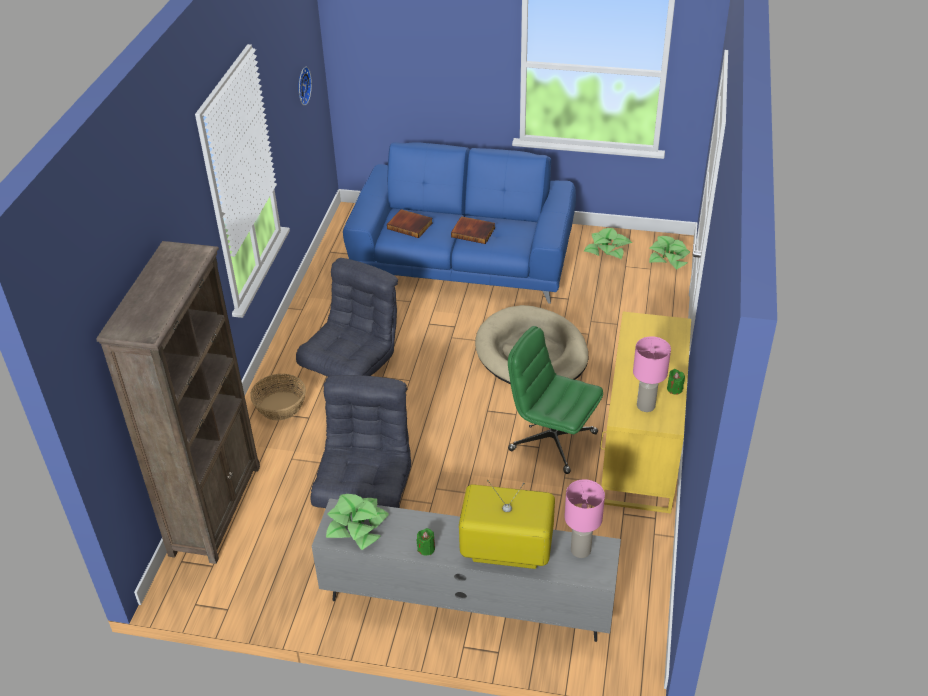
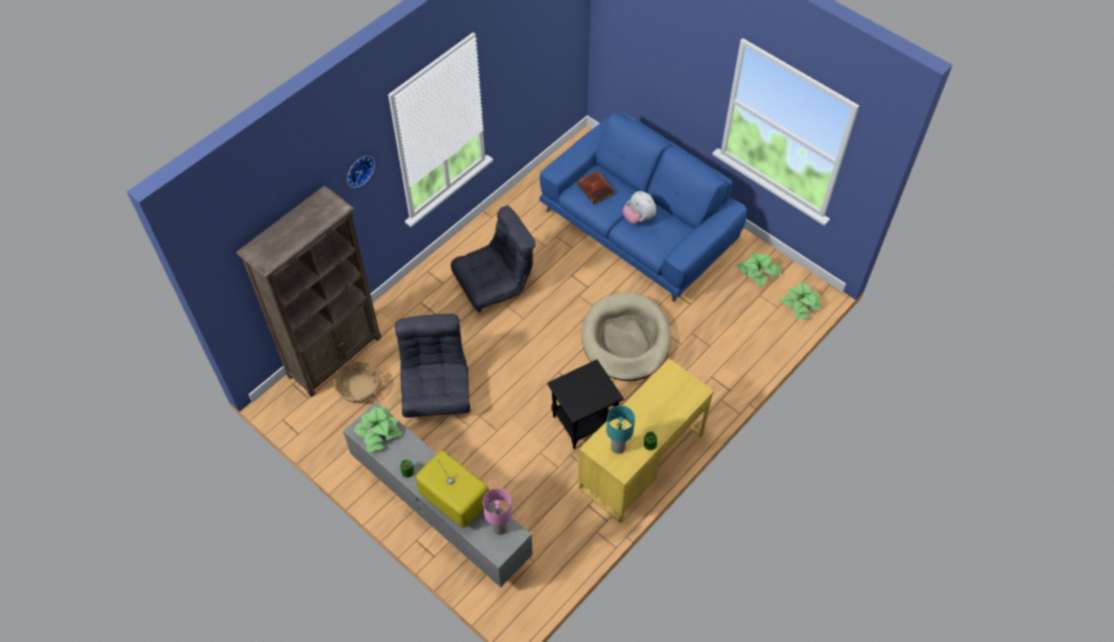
camera: 30 degrees right, 15 degrees up
(280, 406) = (424, 295): basket -> basket (359, 388)
(302, 85) = (546, 48): wall clock -> wall clock (358, 170)
(366, 487) = (436, 391): grey armchair -> grey armchair turned 45 degrees counterclockwise
(473, 232) = (638, 218): book -> plush toy
(551, 441) = (584, 421): green office chair -> black side table
(645, 406) = (617, 447): pink table lamp -> turquoise table lamp

